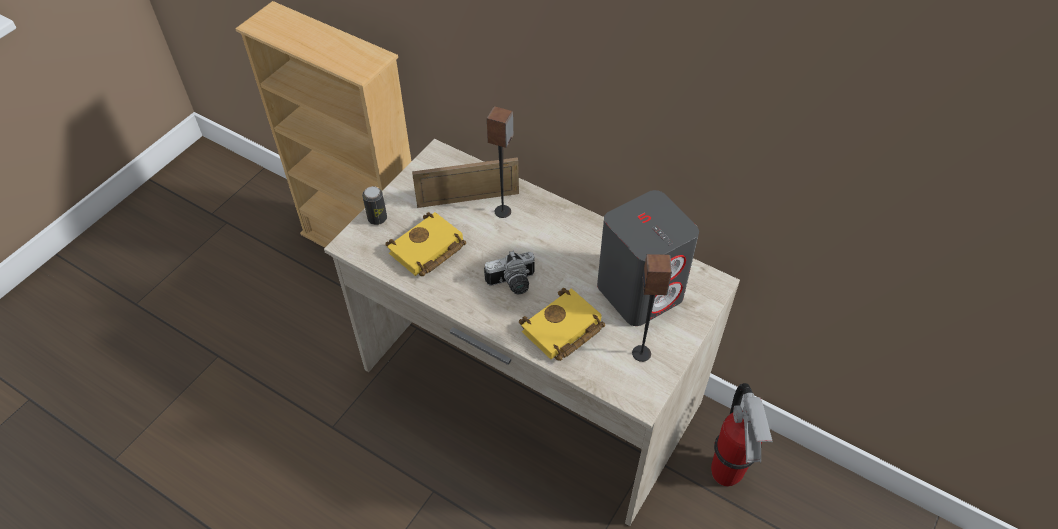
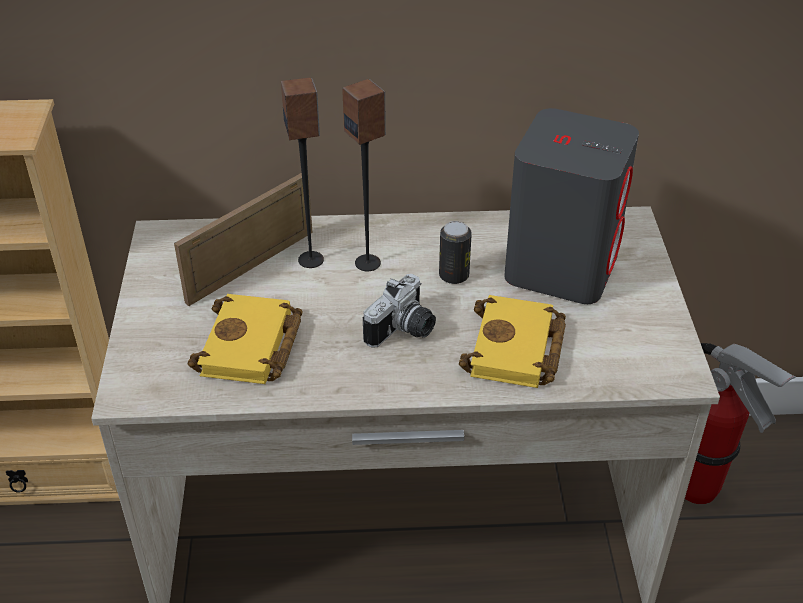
camera: 35 degrees left, 10 degrees down
(377, 218) = (141, 344): can -> can (454, 275)
(642, 353) = (630, 327): speaker -> speaker (368, 263)

